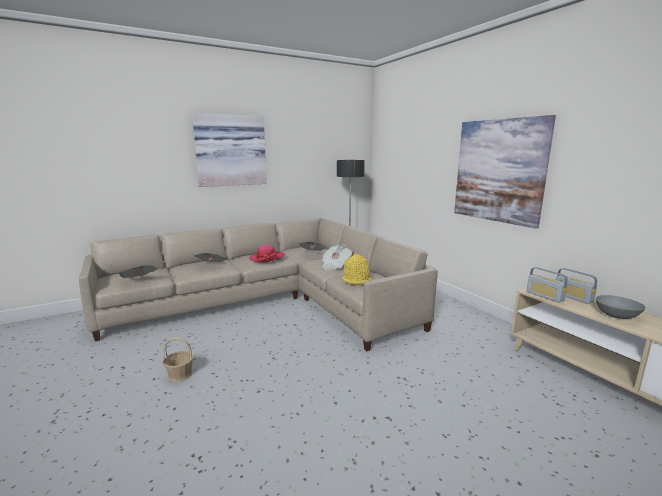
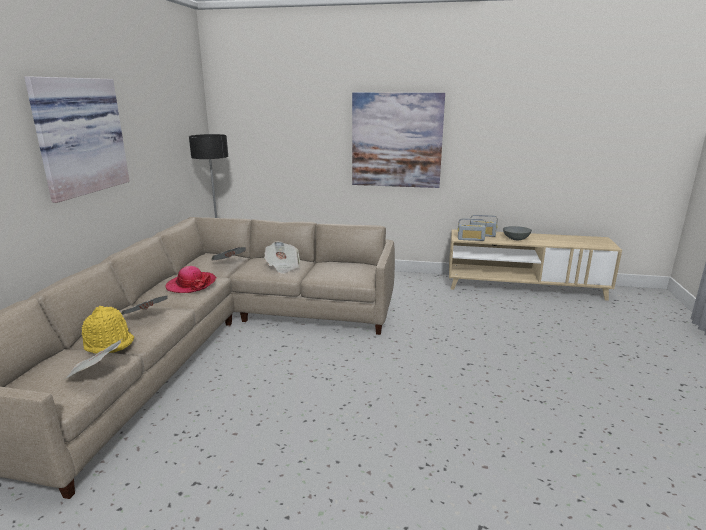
camera: 50 degrees left, 5 degrees up
(180, 374) = (277, 442): basket -> none
(356, 280) = (335, 272): yellow hat -> yellow hat (109, 343)

